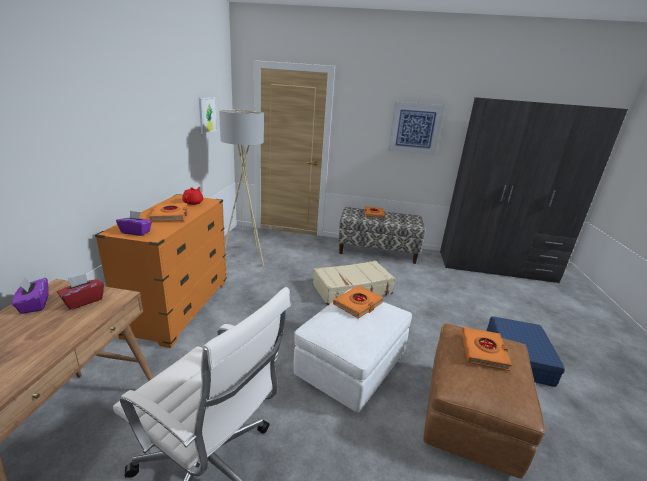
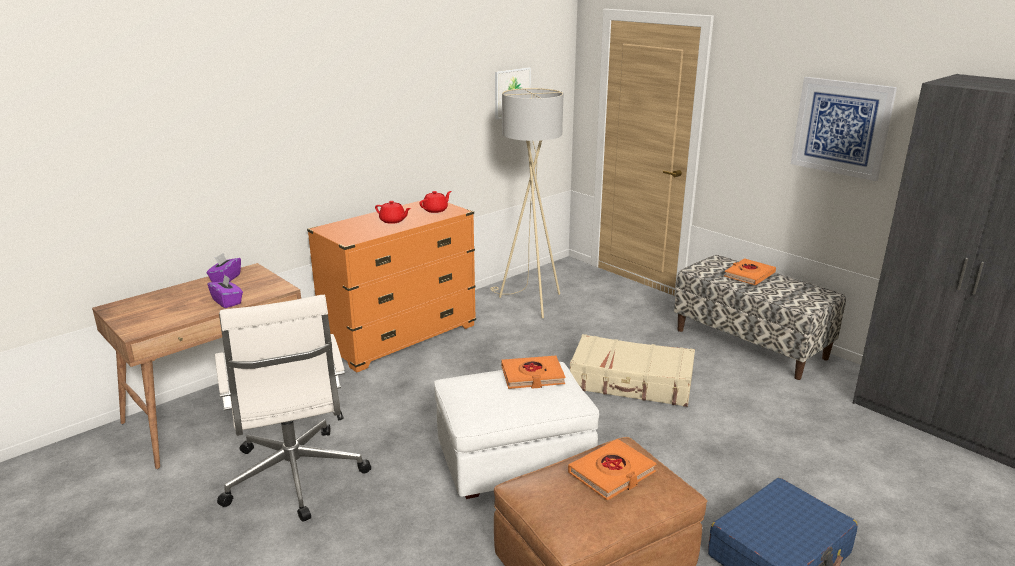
camera: 40 degrees right, 0 degrees up
(83, 301) = (256, 285): red tissue box -> none
(136, 232) = (340, 233): purple tissue box -> purple tissue box (227, 302)
(170, 215) = (393, 221): orange book -> red teapot

